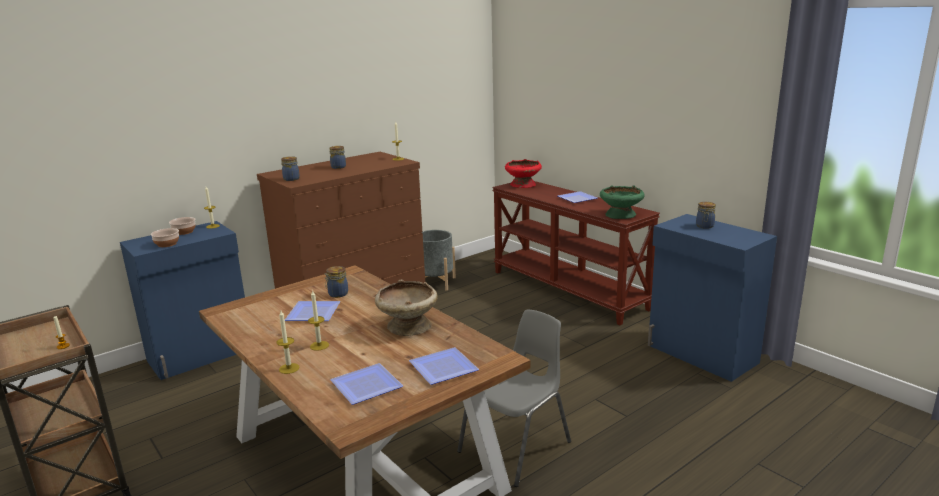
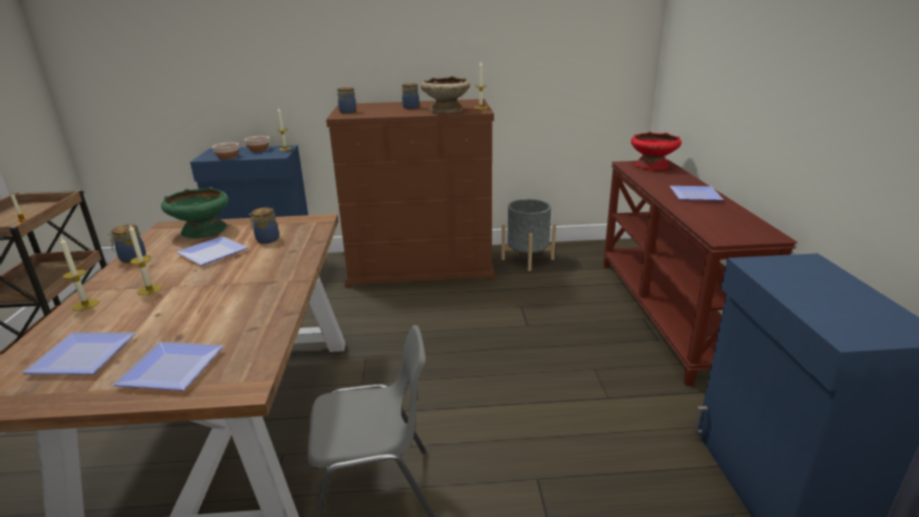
camera: 35 degrees right, 5 degrees up
(408, 326) = (248, 298): beige bowl -> beige bowl (446, 110)
(620, 215) = (724, 231): green bowl -> green bowl (202, 231)
(704, 226) = (819, 283): jar -> jar (132, 258)

